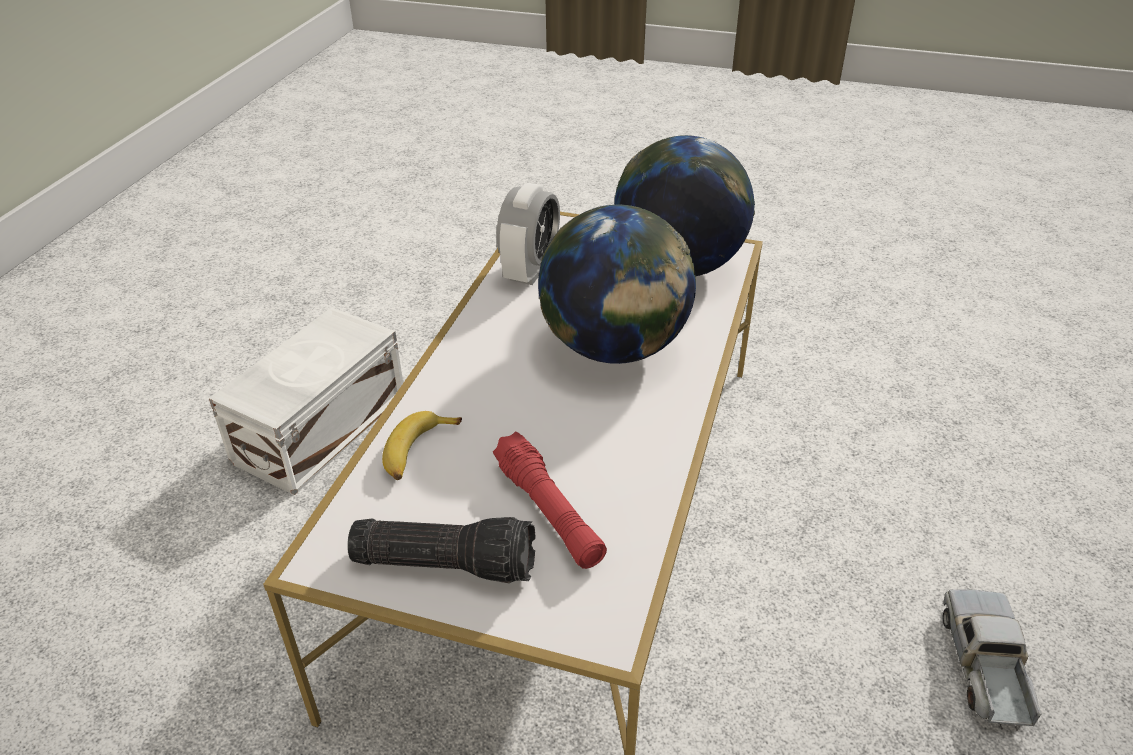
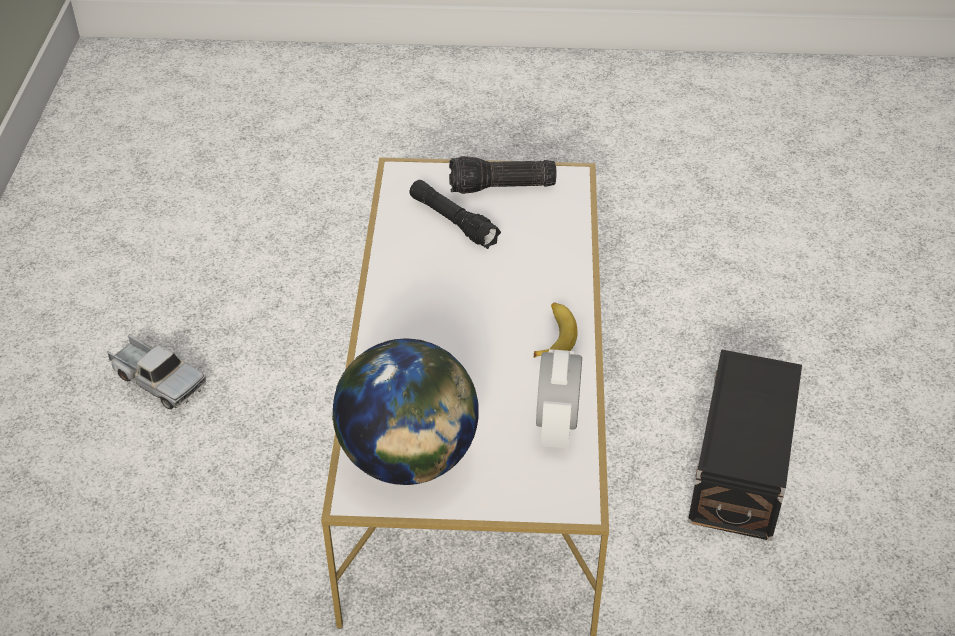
camera: 165 degrees right, 5 degrees up
(317, 428) = (742, 467): white storage box -> black storage box
(417, 452) = (556, 242): banana -> banana (554, 335)
(549, 512) = (453, 222): red flashlight -> black flashlight
(614, 348) = (446, 348): globe -> none
(985, 667) = (157, 380): toy truck -> toy truck turned 45 degrees counterclockwise

